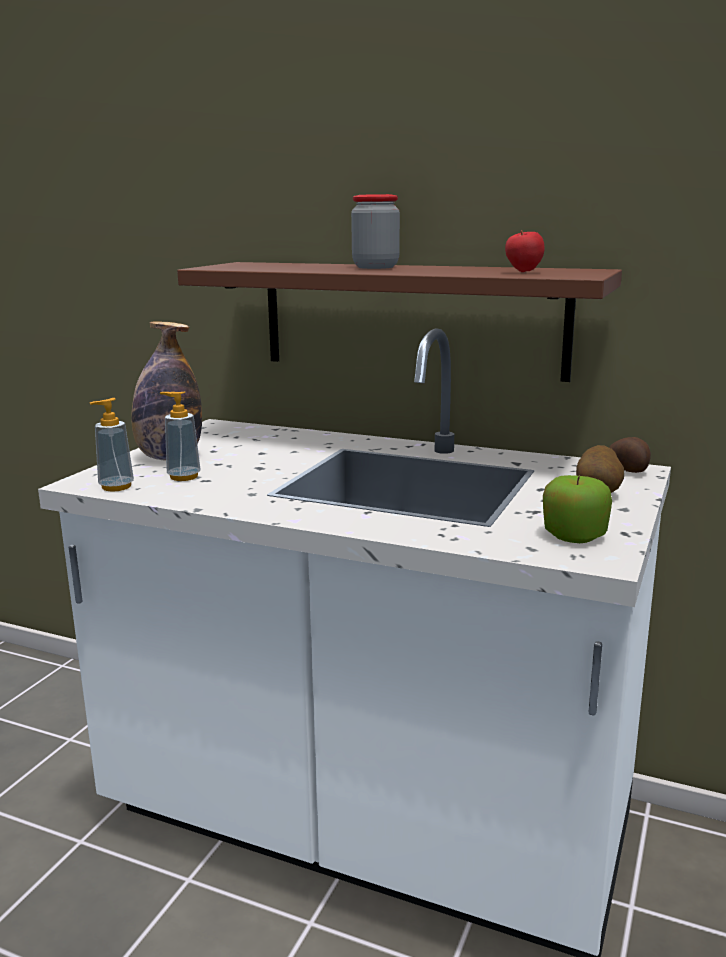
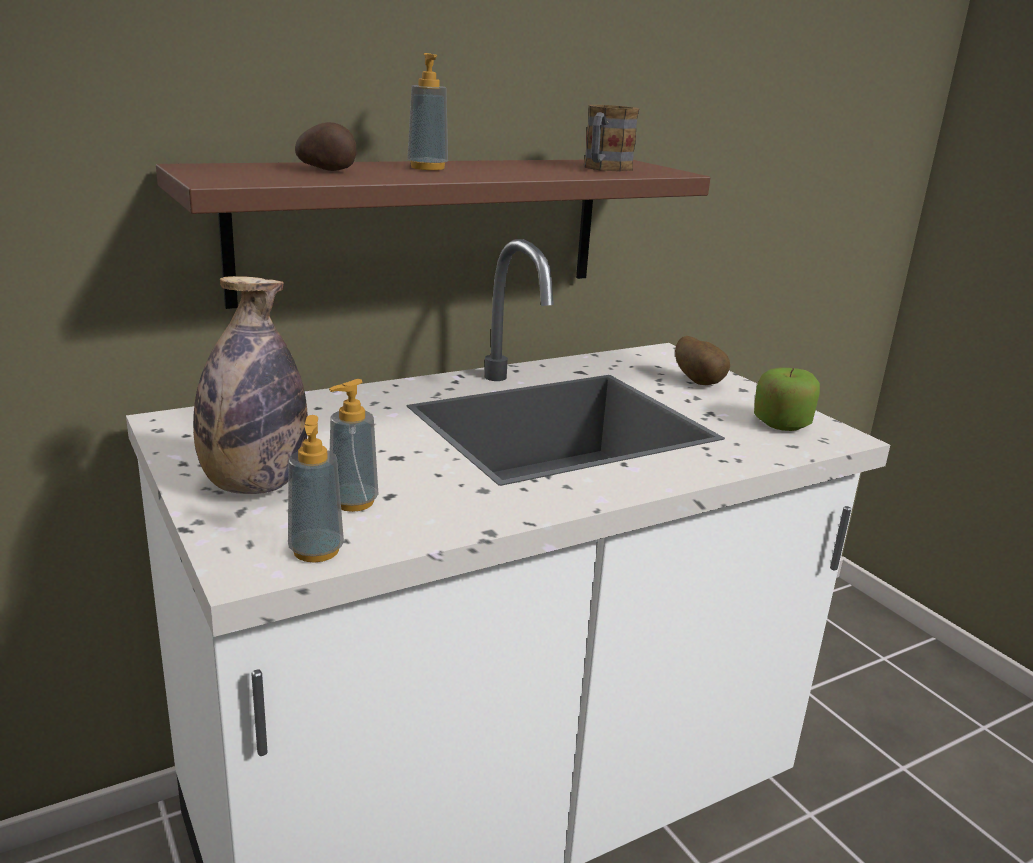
camera: 55 degrees left, 5 degrees up
(375, 267) = (427, 168): jar -> soap dispenser
(523, 272) = (604, 169): apple -> mug
(629, 470) = (660, 354): potato -> potato (327, 170)

